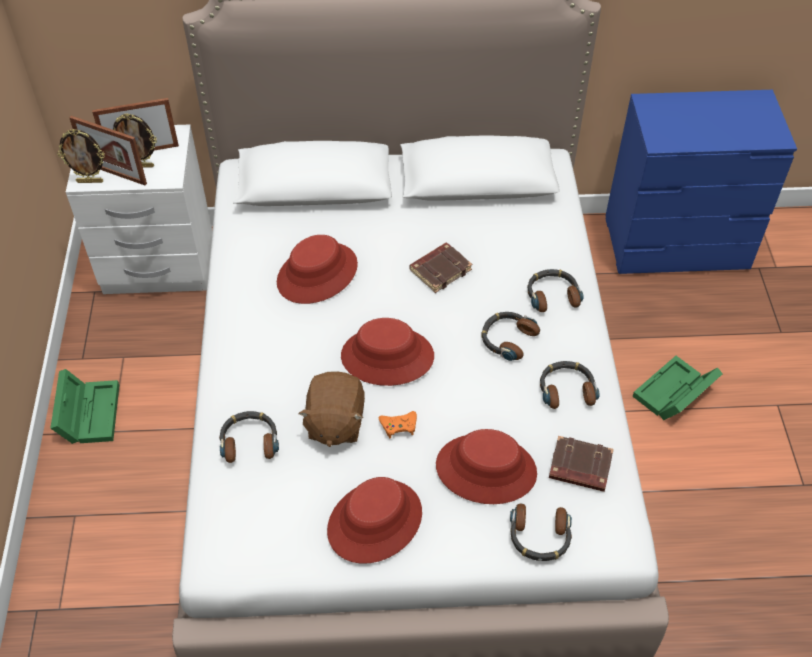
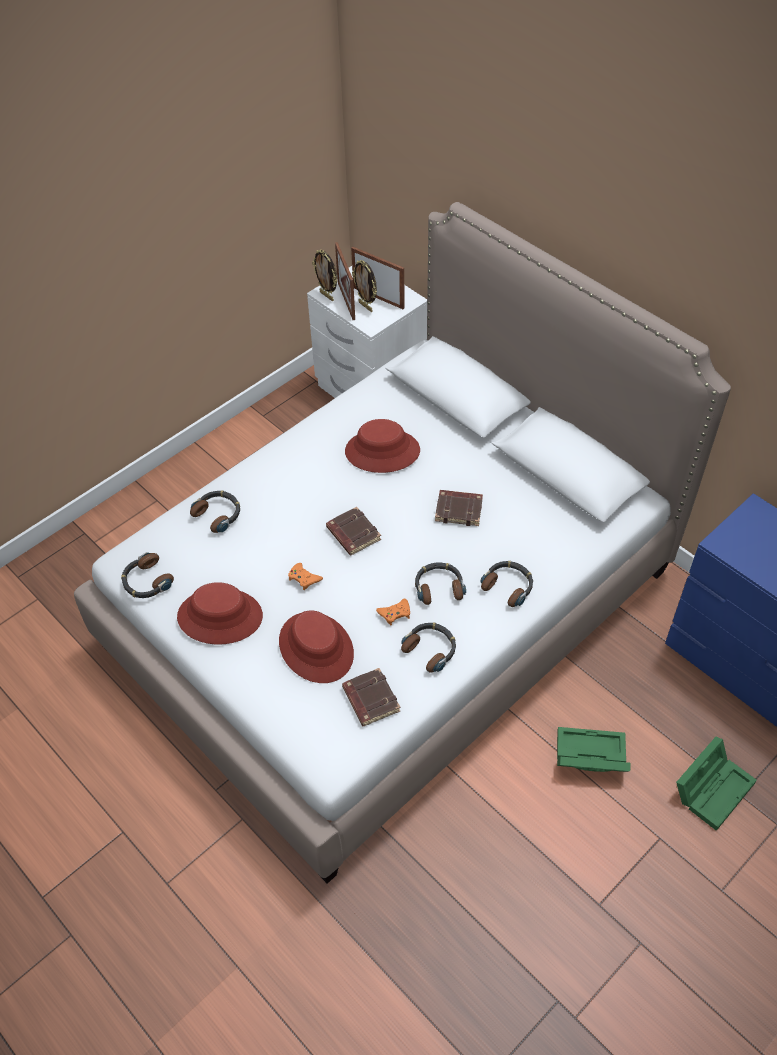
camera: 50 degrees right, 0 degrees up
(89, 412) = (230, 449): green storage box -> green storage box (713, 787)
(334, 423) = (273, 544): brown plush toy -> none
(387, 357) = (352, 534): red hat -> brown book
(505, 387) = (395, 613): none -> orange game controller
(539, 537) = (290, 712): headphones -> headphones (146, 581)

